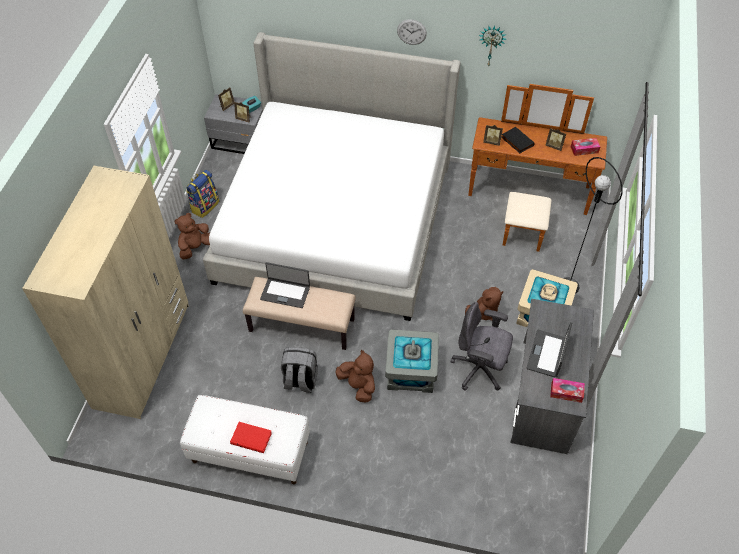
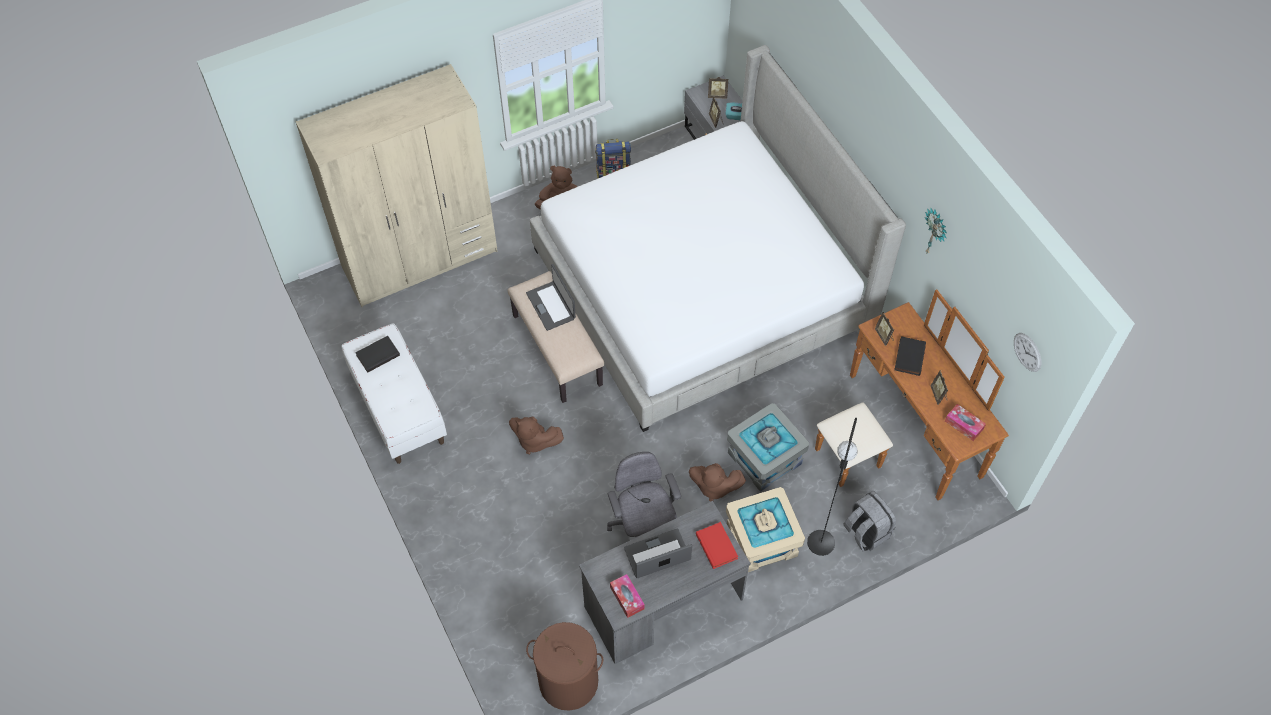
camera: 50 degrees right, 5 degrees up
(214, 422) = (378, 354): none -> black book
(252, 437) = (386, 391): red book -> red book (717, 546)
(300, 381) = (499, 392): grey backpack -> grey backpack (865, 532)
(358, 386) = (534, 440): brown plush toy -> brown plush toy turned 105 degrees clockwise
(410, 371) = (588, 471): grey storage box -> grey storage box (764, 458)
(411, 32) = (877, 156): wall clock -> wall clock (1027, 352)
(559, 491) = (568, 681): none -> brown laundry basket

